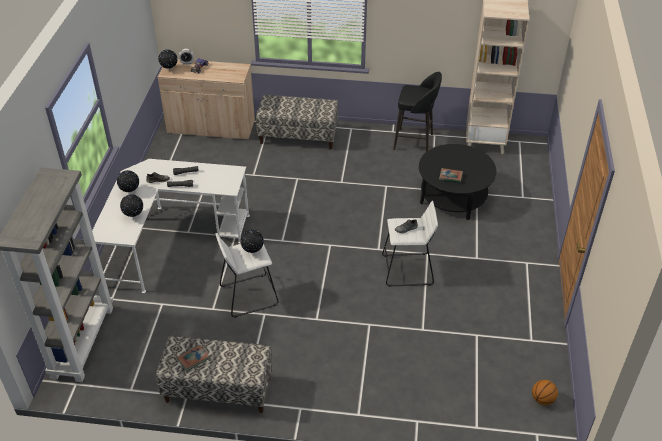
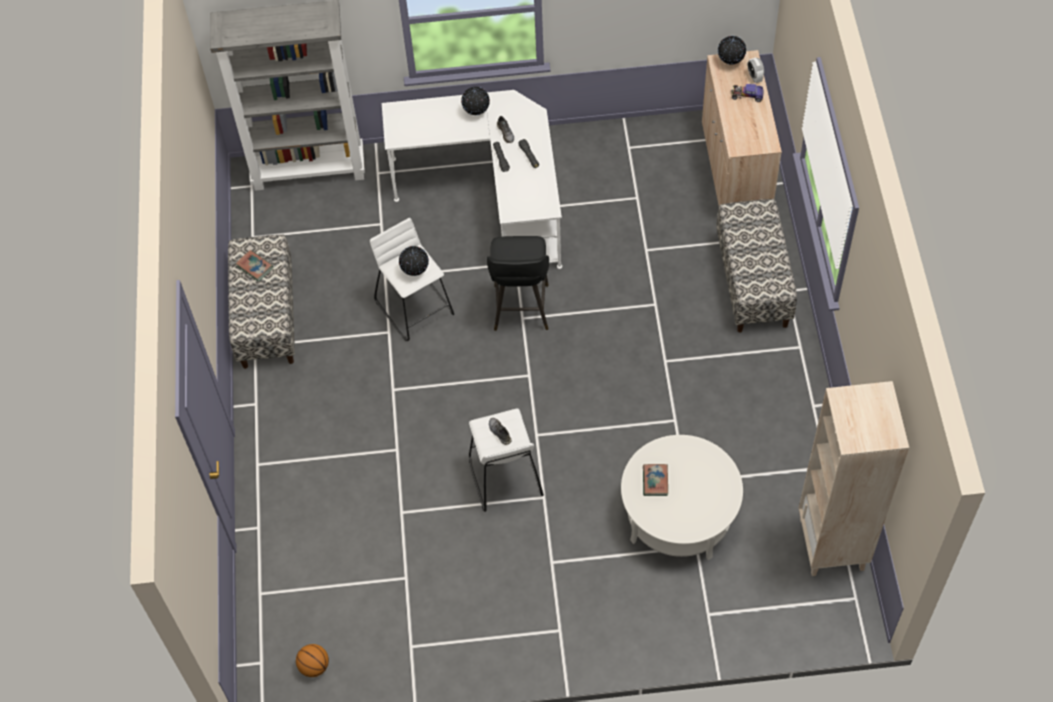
camera: 80 degrees right, 15 degrees up
(134, 216) = (433, 131): globe -> none
(414, 142) = (796, 441): black stool -> black stool (521, 309)
(453, 196) = (679, 514): black coffee table -> white coffee table

